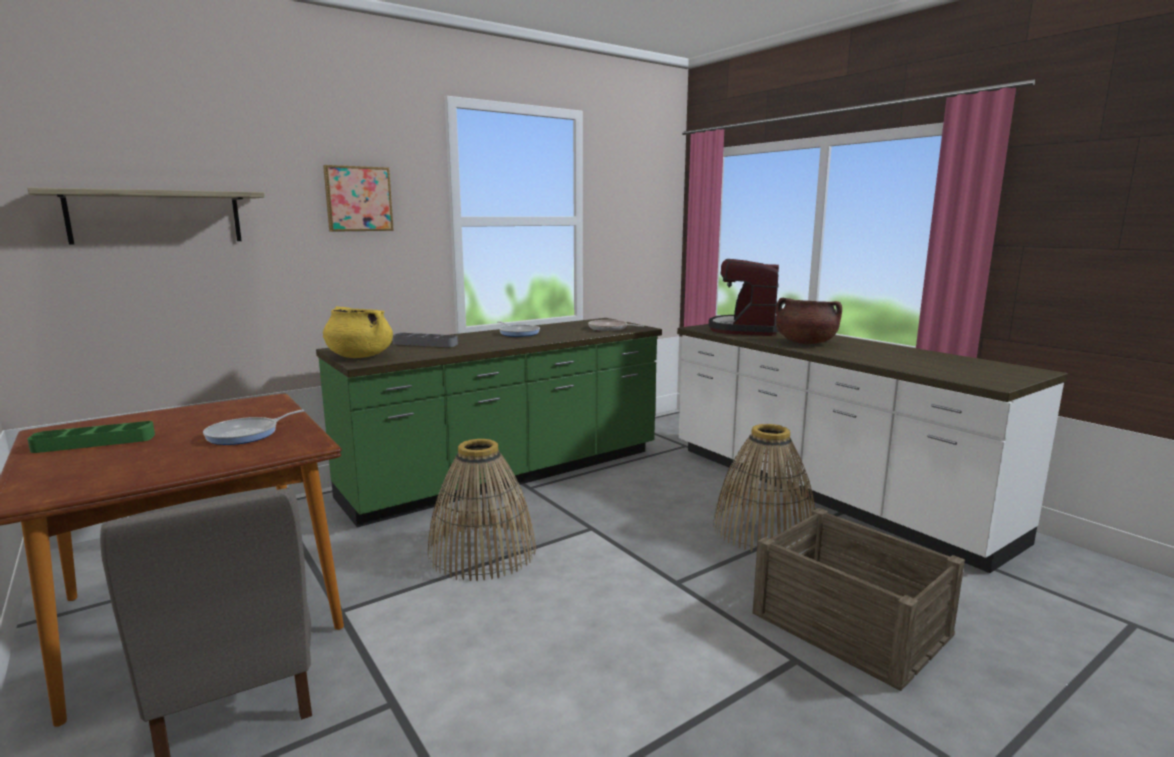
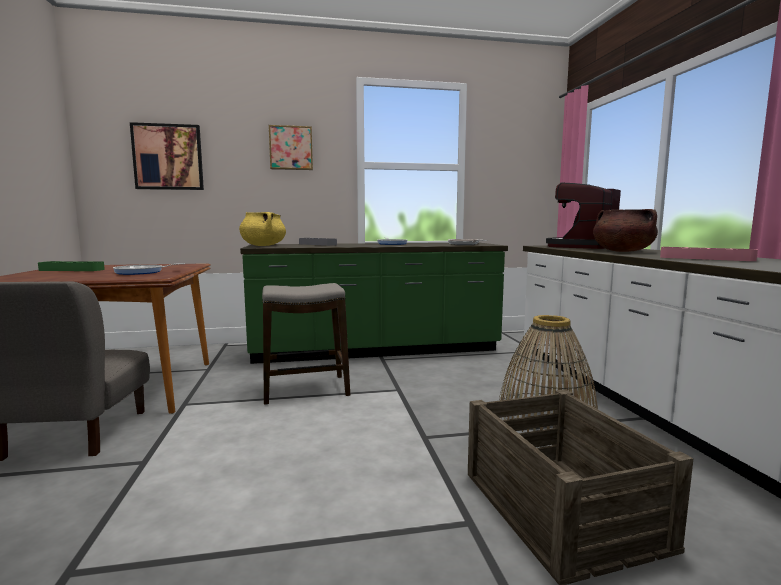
camera: 25 degrees right, 5 degrees down
(156, 217) = (168, 157): shelf -> picture
(482, 552) = (306, 390): basket -> stool
(900, 359) = (705, 258): none -> pink tray

